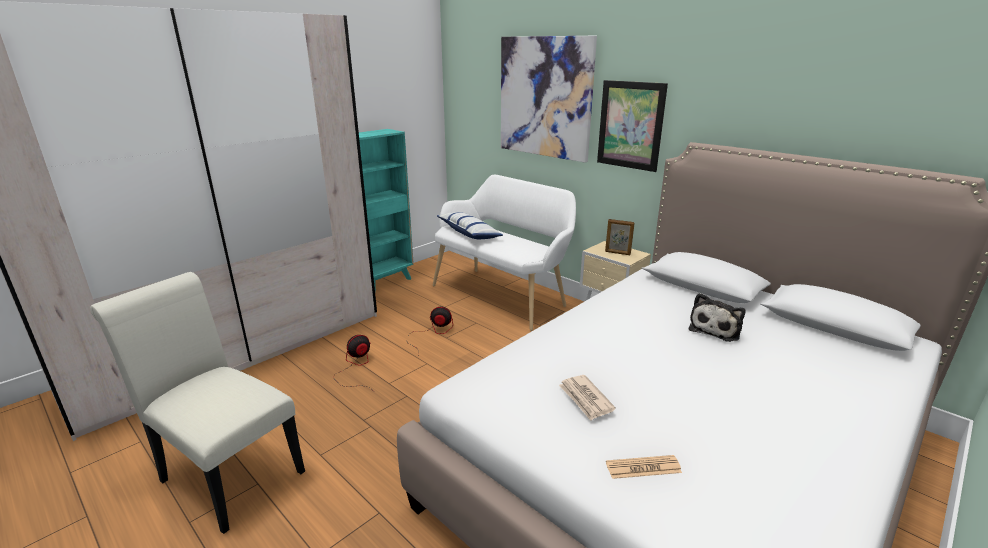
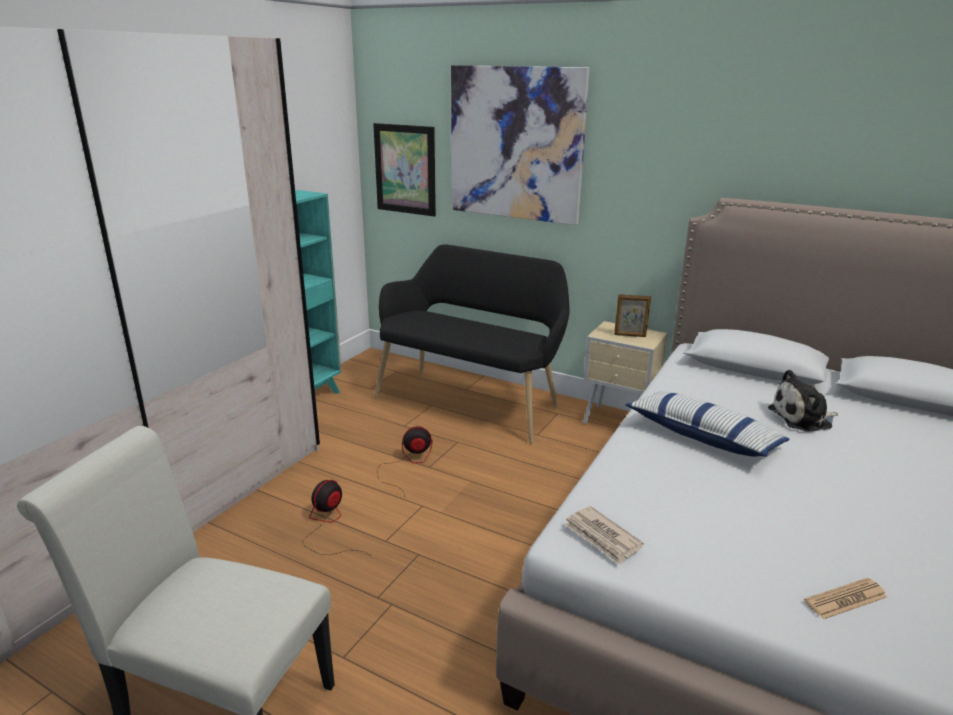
camera: 15 degrees left, 0 degrees up
(469, 233) = (427, 325): pillow -> pillow (702, 436)
(503, 294) = (472, 400): white bench -> black bench
(585, 399) = (731, 526): newspaper -> newspaper (602, 537)
(630, 125) = (637, 178): picture -> picture (405, 169)
(716, 329) = (803, 418): plush toy -> plush toy turned 60 degrees clockwise

